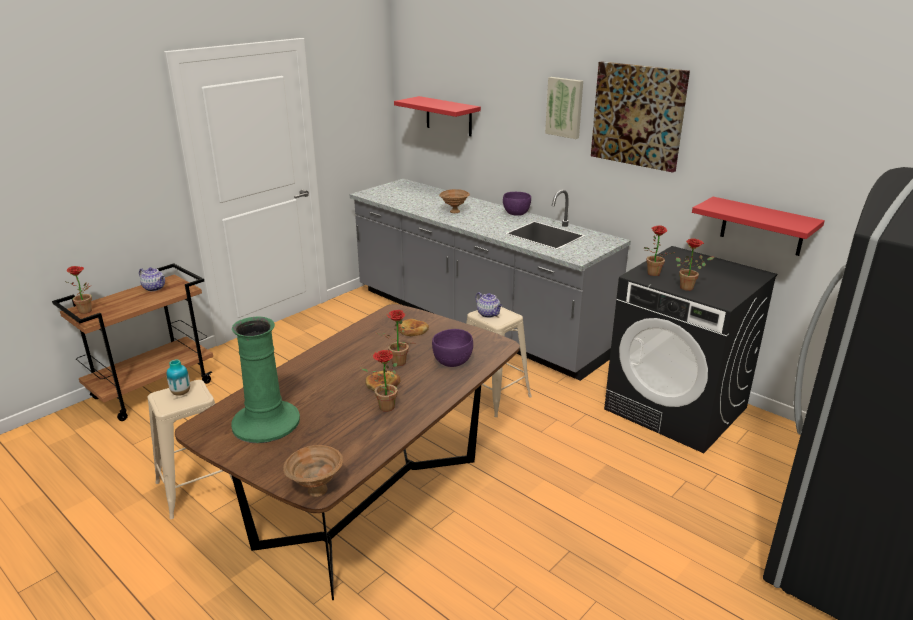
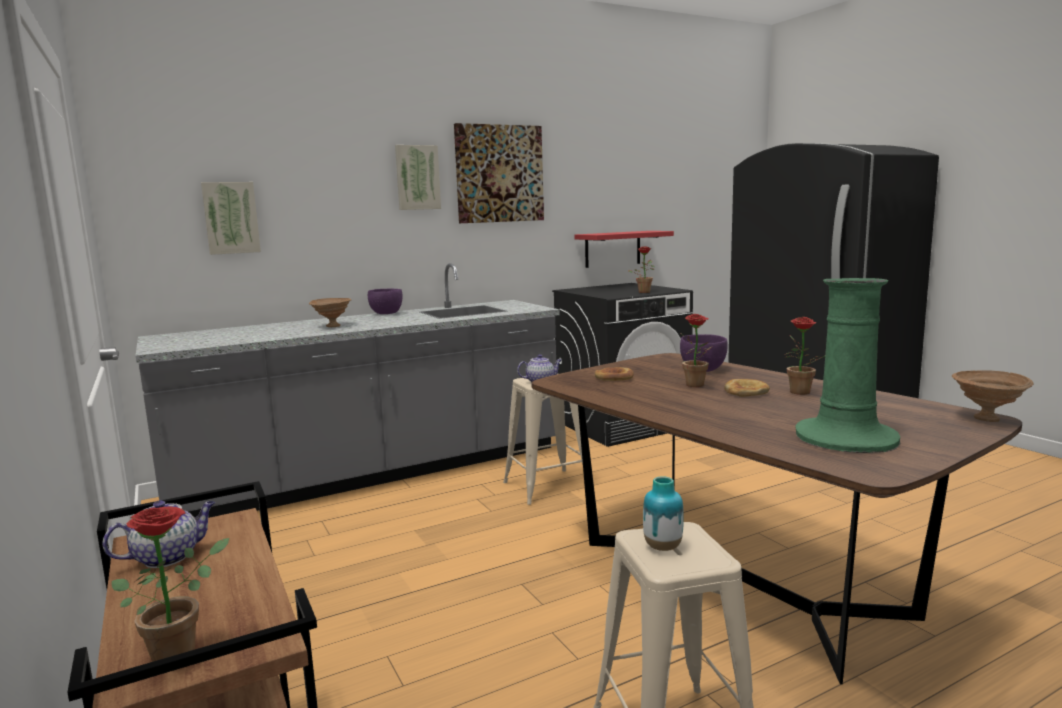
camera: 70 degrees left, 15 degrees down
(449, 116) = (231, 218): red shelf -> picture
(652, 274) = (610, 294): potted plant -> none

